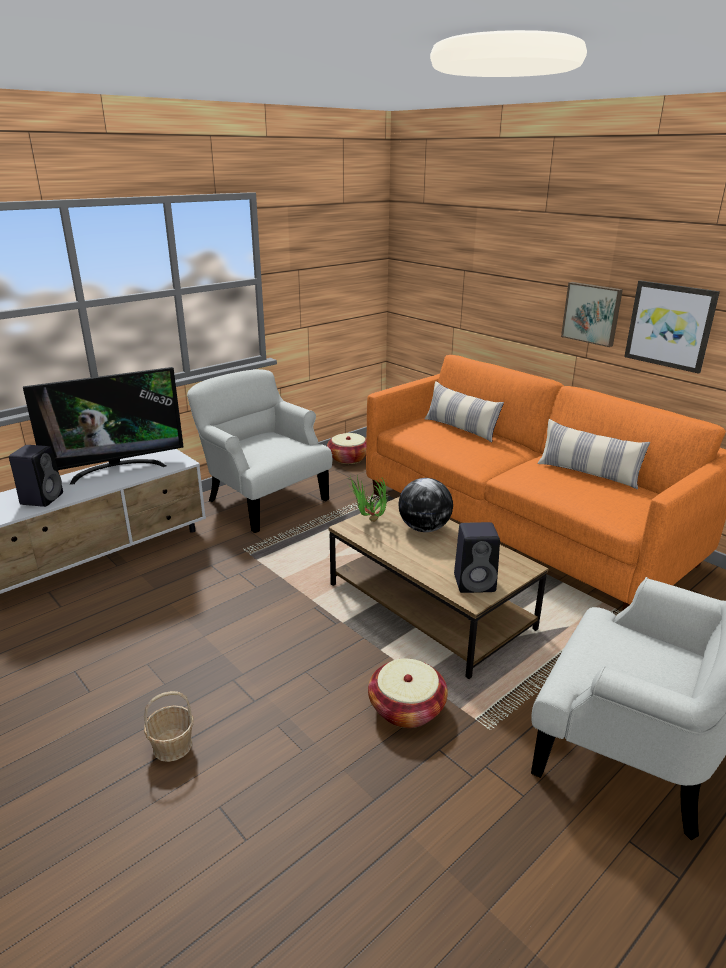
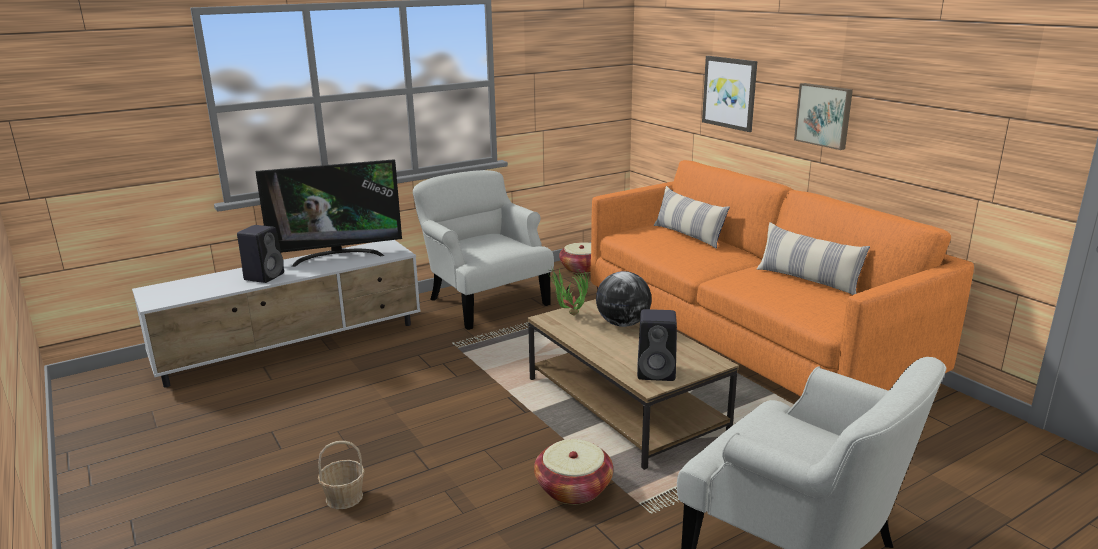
camera: 10 degrees right, 5 degrees down
(670, 325) = (899, 126): picture -> picture (730, 93)

